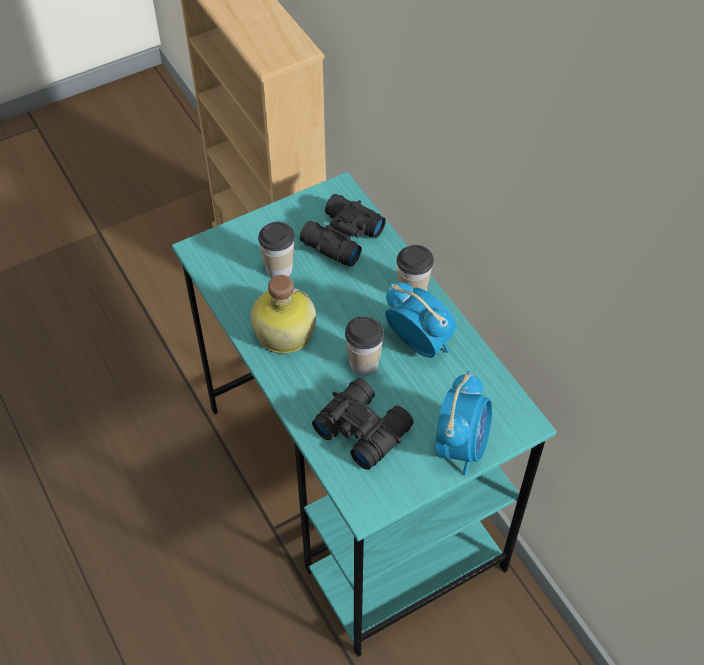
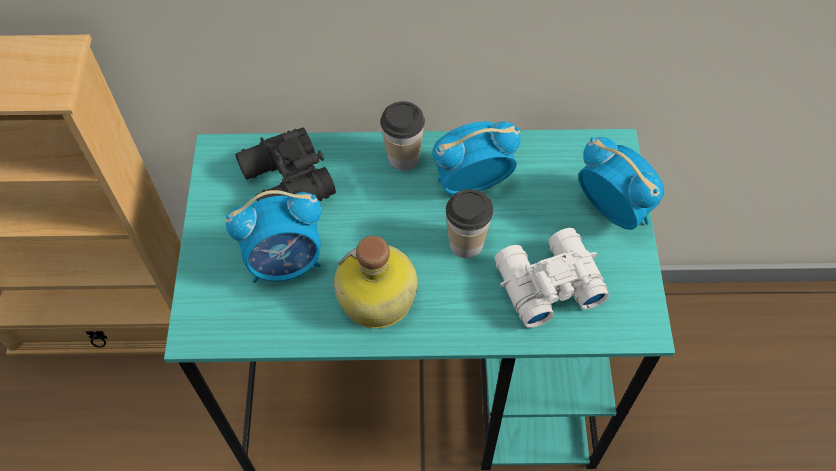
camera: 60 degrees left, 5 degrees up
(279, 269) = (286, 262): cup -> alarm clock
(362, 427) = (545, 283): black binoculars -> white binoculars

